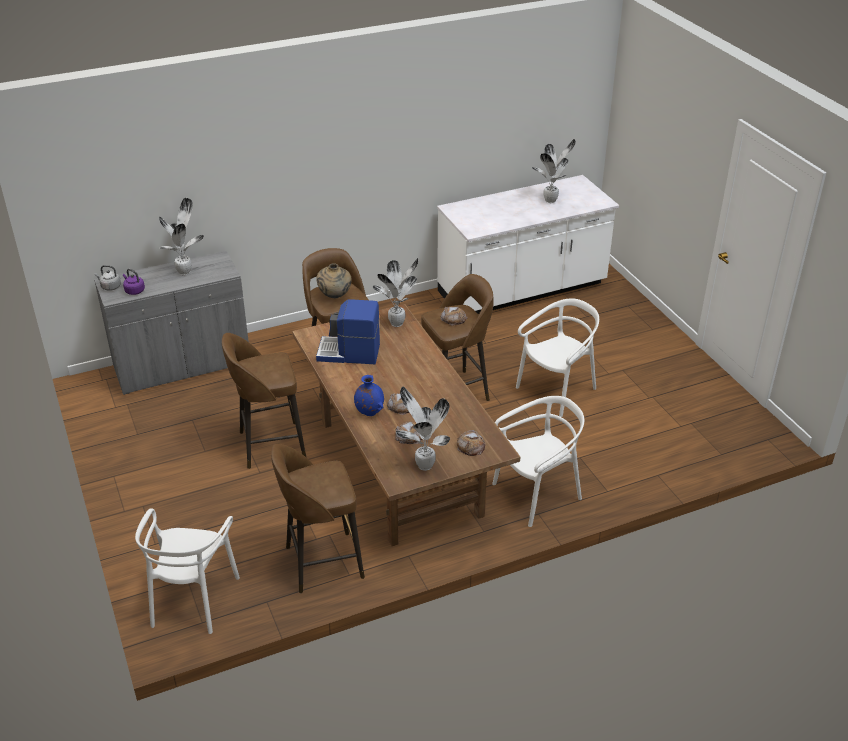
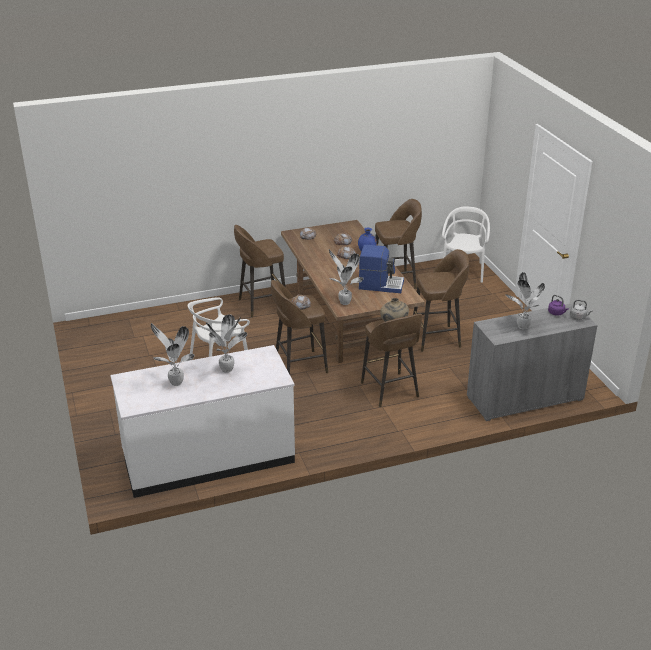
camera: 175 degrees left, 5 degrees down
(423, 465) = (336, 229): potted plant -> potted plant (228, 370)
(537, 494) = (261, 304): white chair -> brown stool

